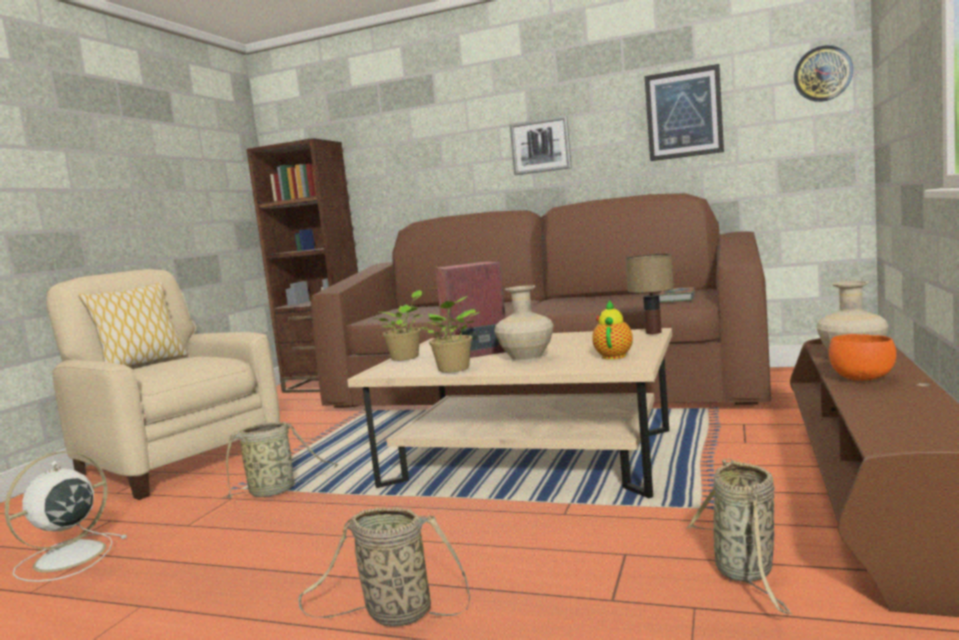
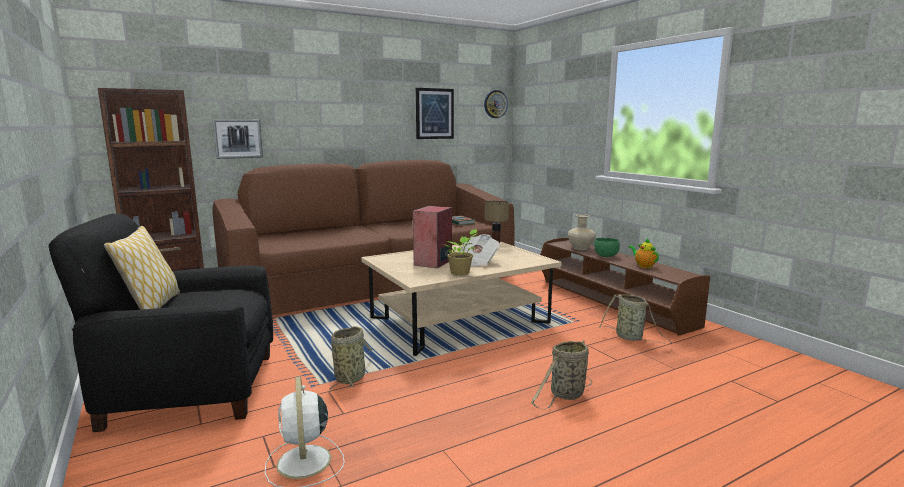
camera: 50 degrees left, 5 degrees up
(177, 461) = (190, 389): beige armchair -> black armchair
(407, 357) = (400, 270): potted plant -> none
(526, 358) = (477, 262): beige vase -> newspaper
(540, 146) = (351, 120): picture -> picture (238, 138)
(614, 356) = (518, 256): teapot -> teapot (643, 266)
(860, 379) = (605, 256): orange bowl -> green bowl

